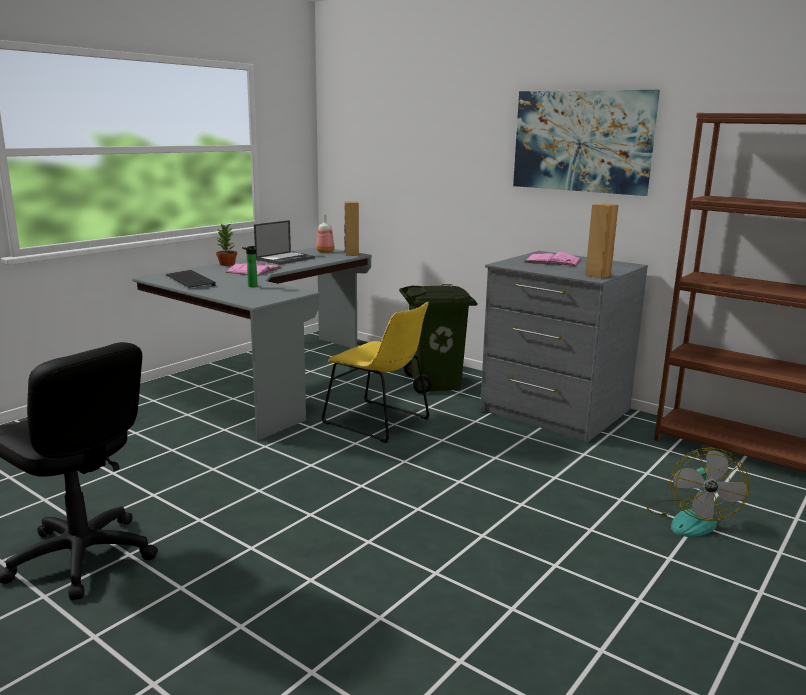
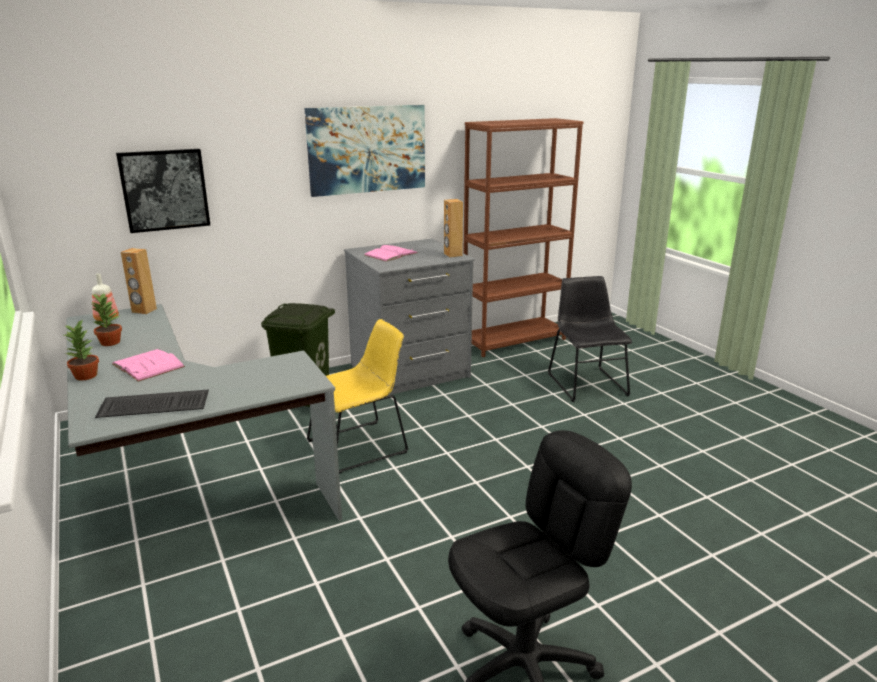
camera: 65 degrees left, 5 degrees up
(251, 286) = (235, 376): bottle -> none
(285, 258) = (110, 342): laptop -> potted plant
(402, 161) = (164, 190): none -> picture
(690, 519) = (585, 383): fan -> black chair

